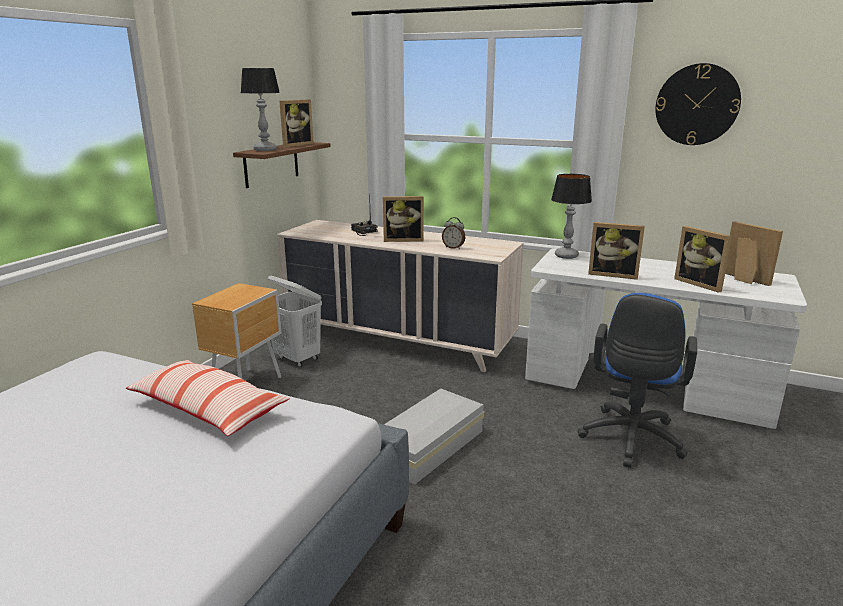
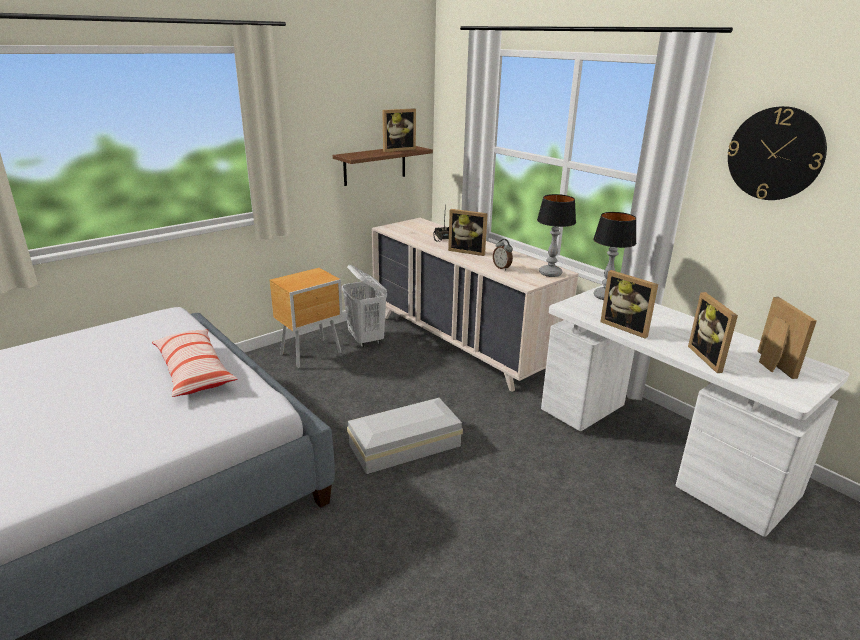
camera: 25 degrees right, 5 degrees up
(265, 150) = (362, 154): table lamp -> table lamp (551, 273)
(630, 441) = (590, 498): blue office chair -> none

